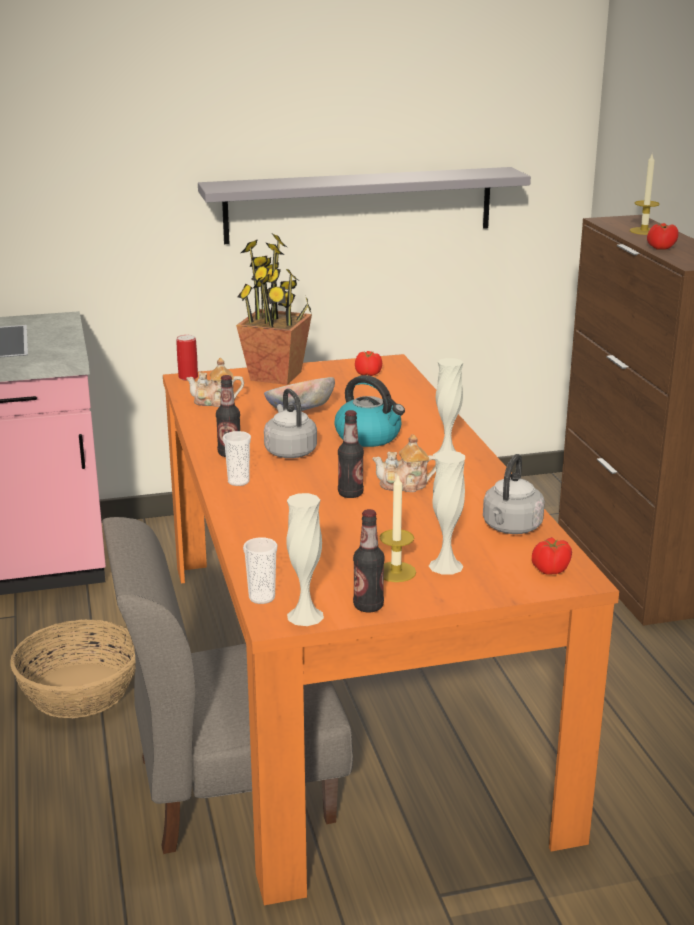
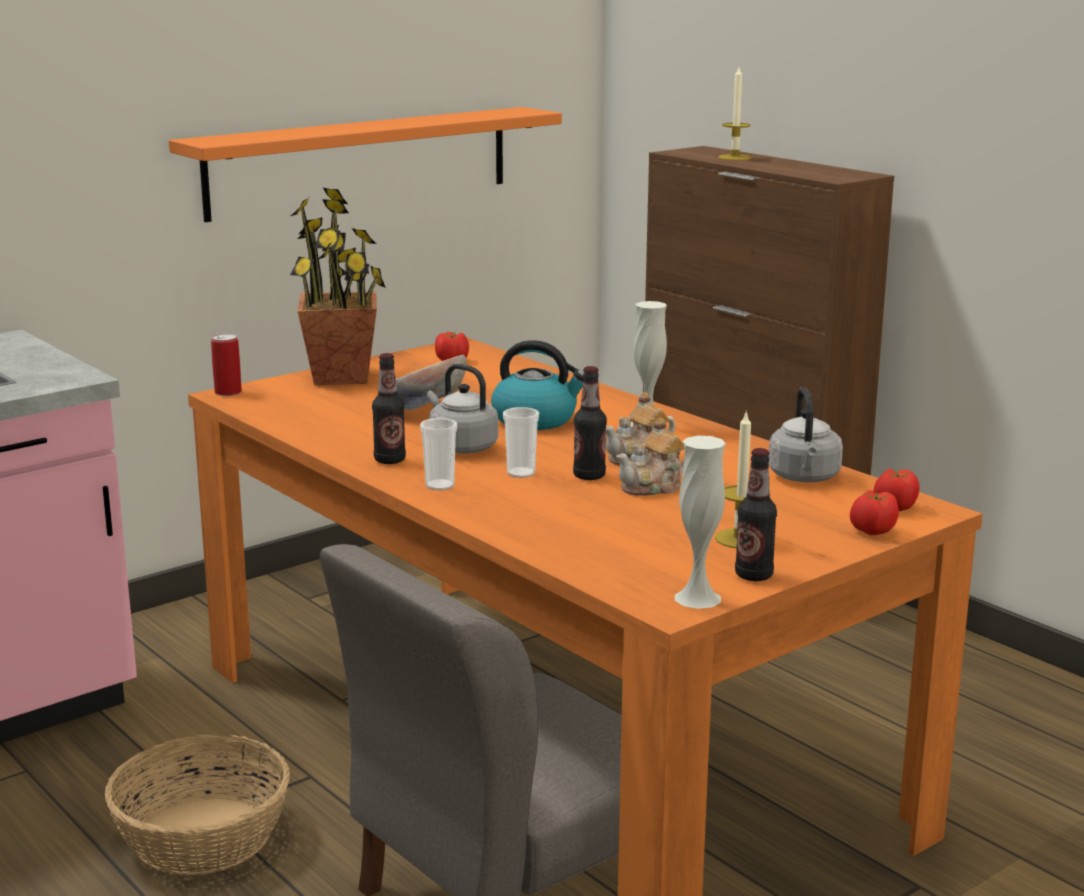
camera: 25 degrees left, 5 degrees down
(215, 402) = (299, 412): teapot -> teapot (654, 487)
(262, 598) = (624, 591): cup -> cup (521, 473)
(359, 205) = (361, 161): grey shelf -> orange shelf
(445, 566) = (784, 523): white vase -> none
(661, 248) = (779, 169): tomato -> tomato (872, 531)

